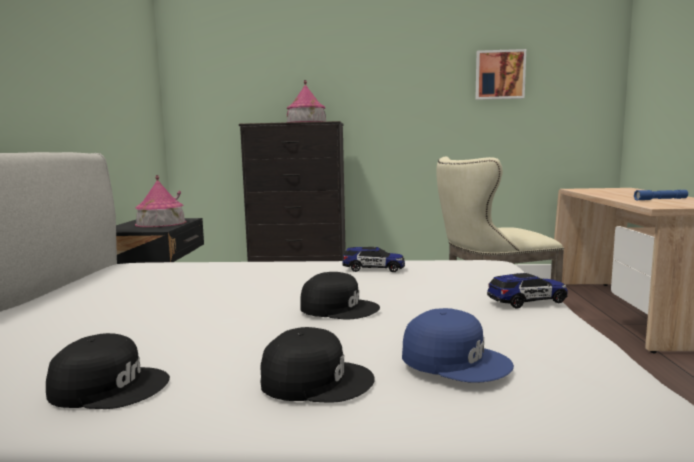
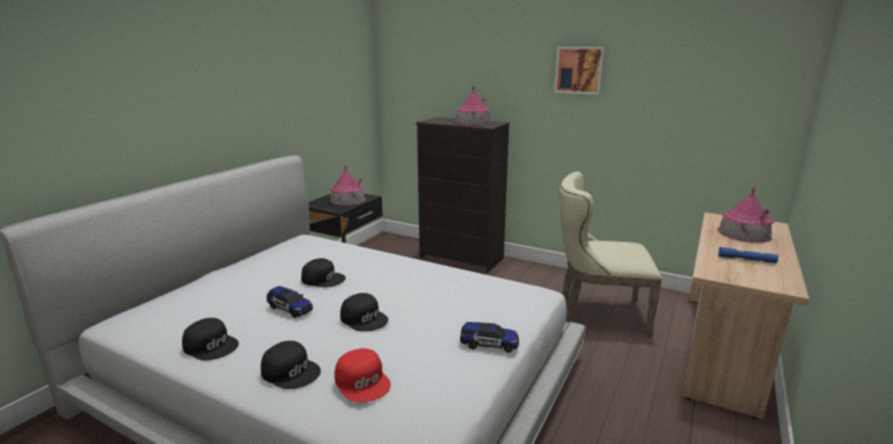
camera: 25 degrees right, 10 degrees up
(213, 289) = (323, 279): none -> black cap
(373, 269) = (438, 281): toy car -> toy car (290, 308)
(455, 359) = (363, 381): blue cap -> red cap
(499, 75) = (665, 87): picture -> picture (579, 70)
(618, 192) = (744, 233): none -> toy house

